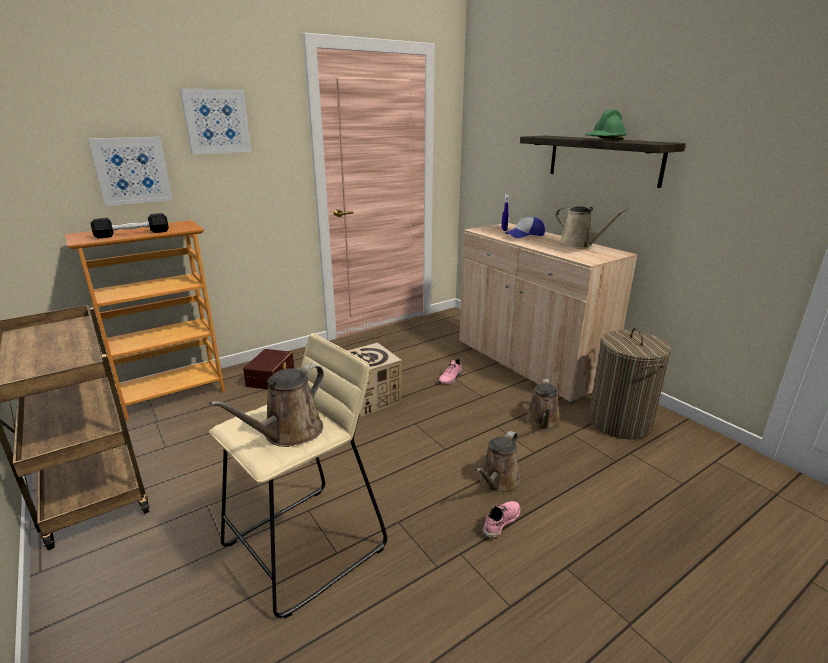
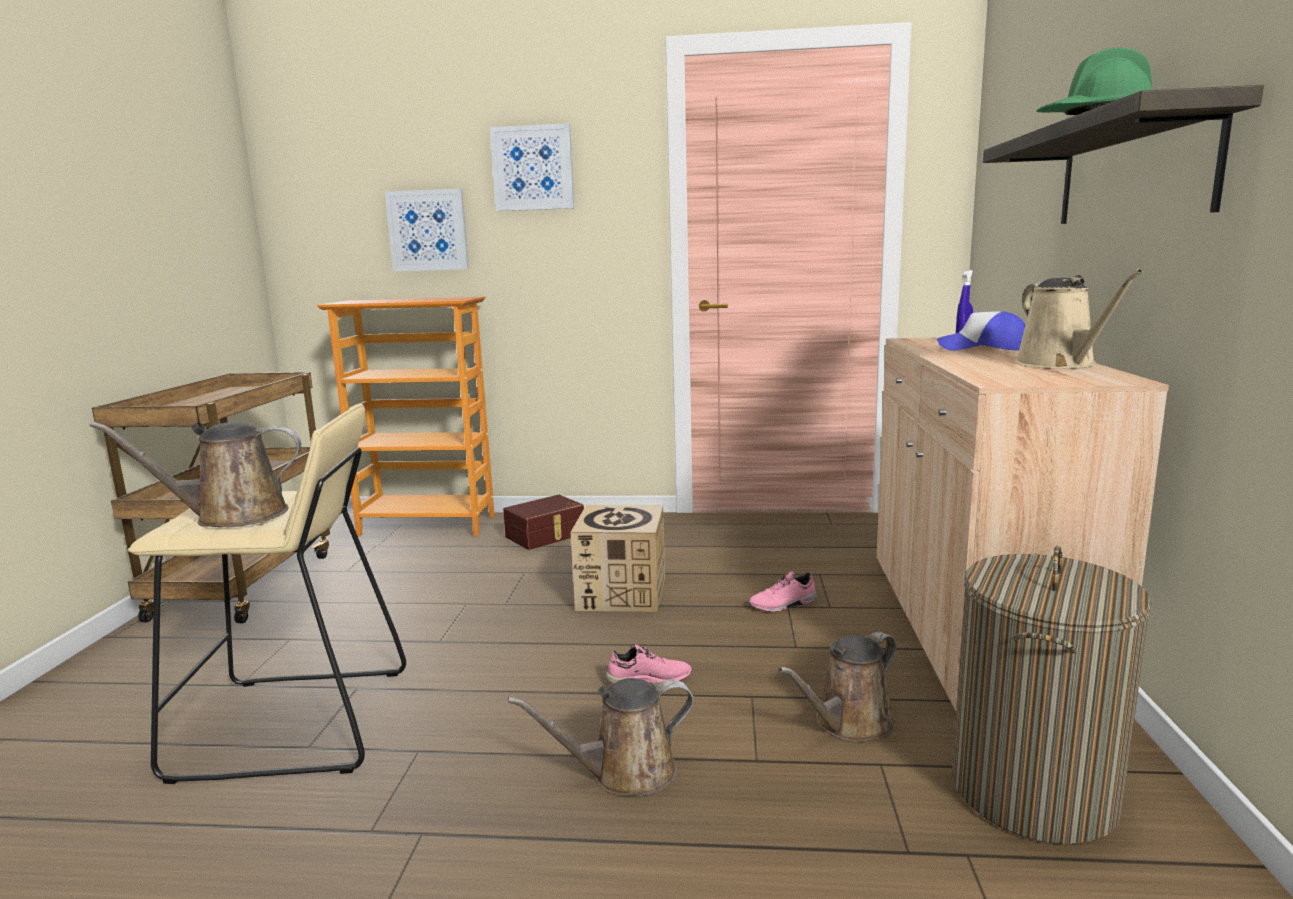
camera: 40 degrees right, 10 degrees down
(132, 234) = (392, 301): black dumbbell -> none
(500, 522) = (538, 827): pink shoe -> pink shoe (649, 679)

